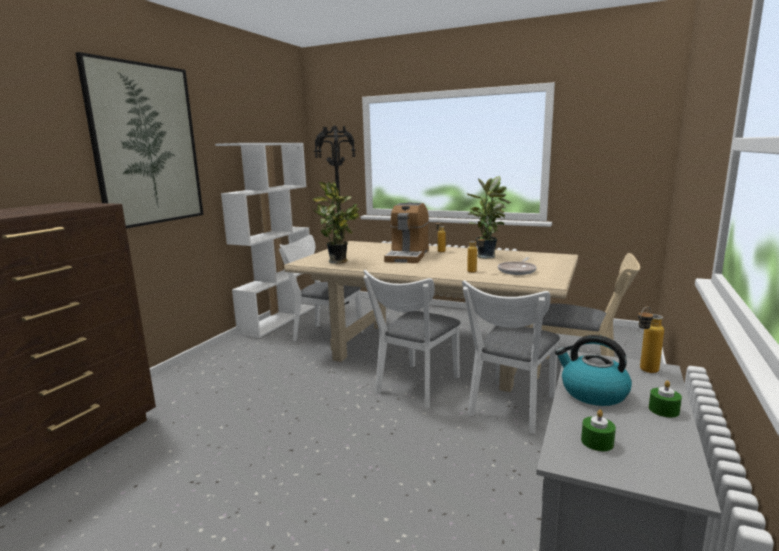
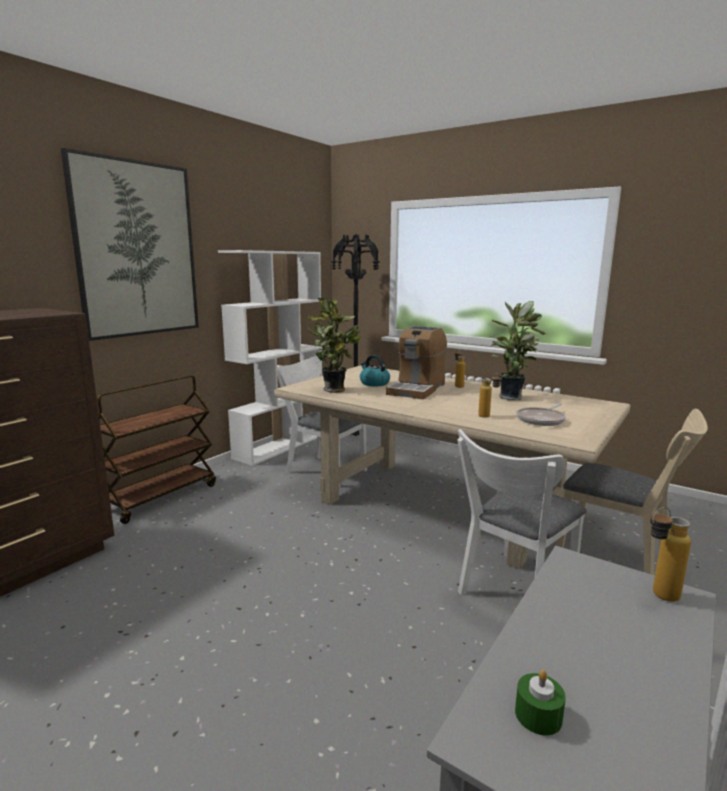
camera: 10 degrees right, 0 degrees up
(182, 372) = (160, 497): none -> brown cart
(415, 387) = (404, 547): white chair -> none
(592, 393) = (566, 623): kettle -> kettle (374, 383)
(663, 410) = (664, 672): green candle -> none

